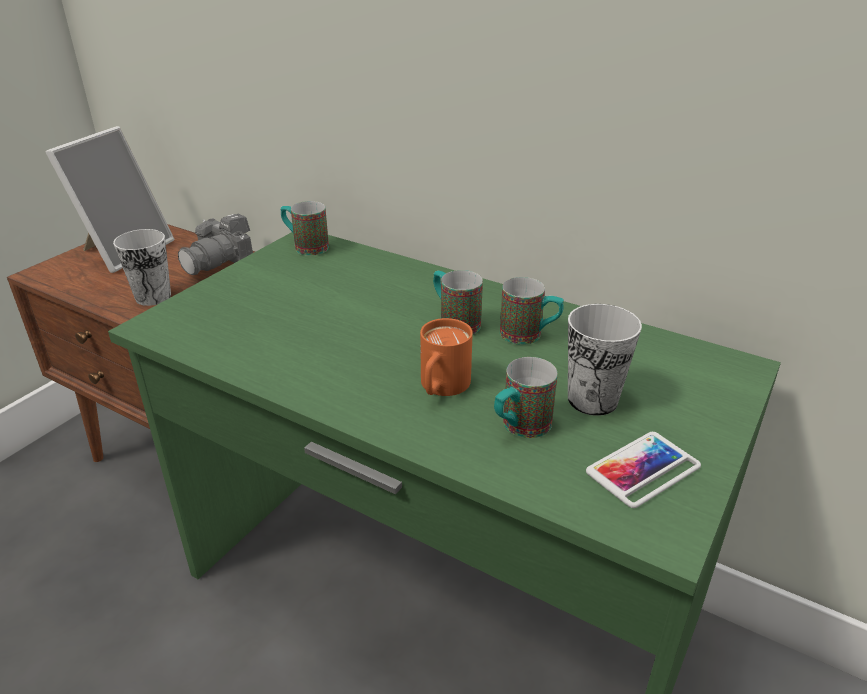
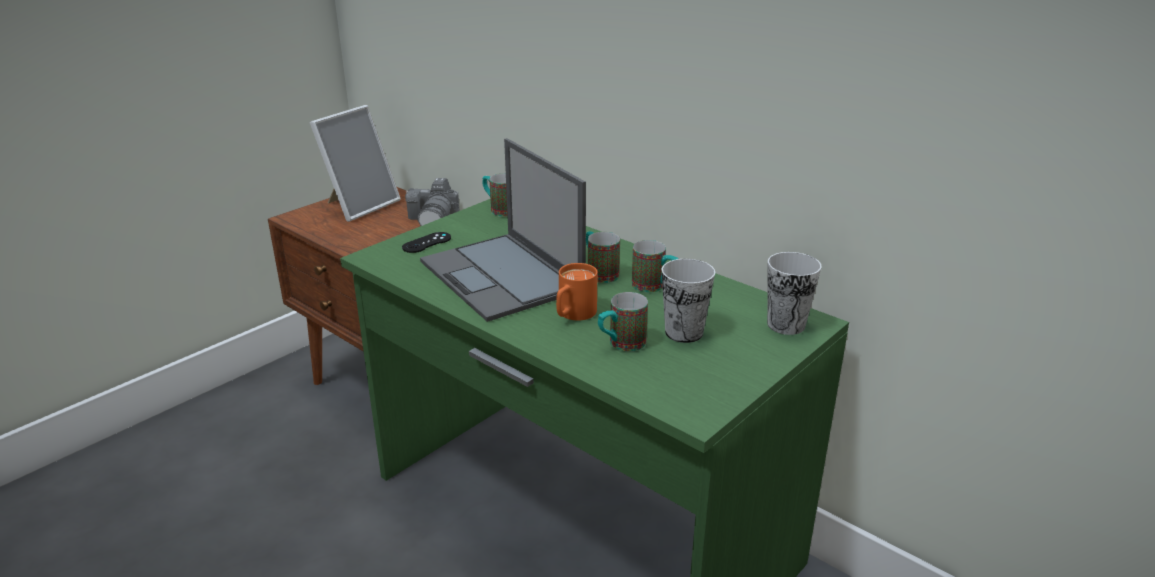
camera: 10 degrees right, 5 degrees down
(153, 297) = (377, 242): cup -> cup (786, 325)
(220, 261) = (434, 219): camera -> camera turned 45 degrees counterclockwise
(222, 299) = (427, 243): none -> black game controller
(332, 339) = (502, 276): none -> laptop
(643, 469) = (700, 377): phone -> none

